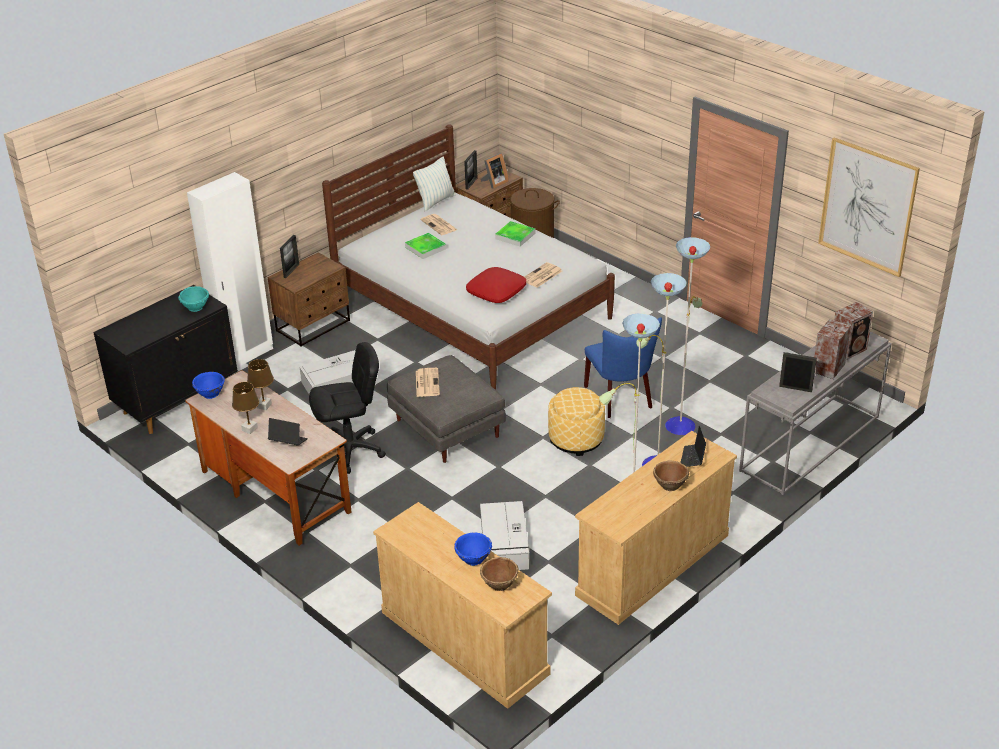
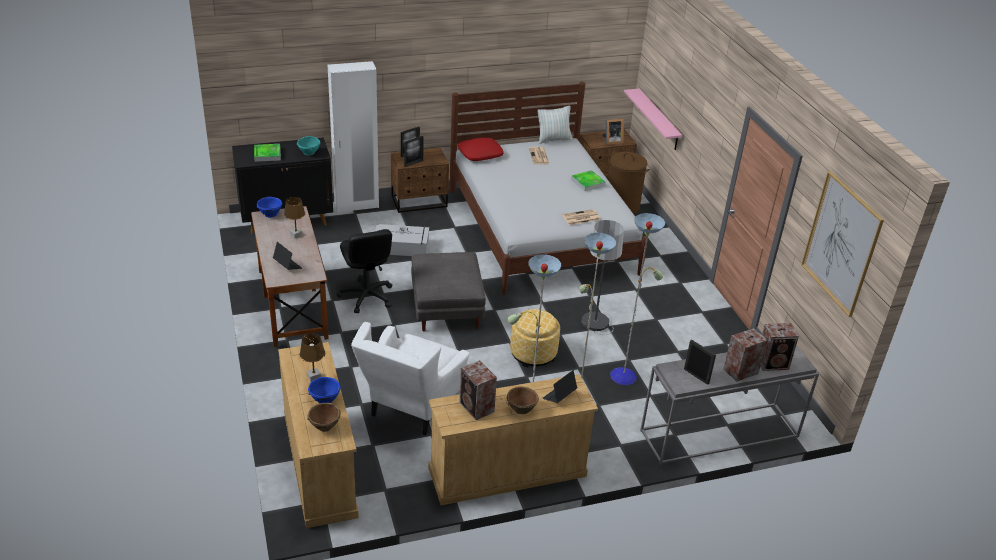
camera: 25 degrees right, 0 degrees up
(249, 429) = (271, 247): brown table lamp -> brown table lamp (314, 377)
(350, 451) = (366, 296): black office chair -> black office chair turned 60 degrees clockwise
(425, 248) = (513, 169): tray -> tray (267, 154)
(427, 382) = (436, 265): newspaper -> none
(471, 183) = (594, 136): picture frame -> picture frame (413, 163)
(496, 291) = (536, 217): red pillow -> red pillow (480, 154)
(504, 545) = (411, 408): grey storage box -> white armchair
(548, 142) = (658, 119): none -> pink shelf
(621, 399) = (594, 337): blue chair -> floor lamp
(628, 502) = (477, 408): none -> speaker

